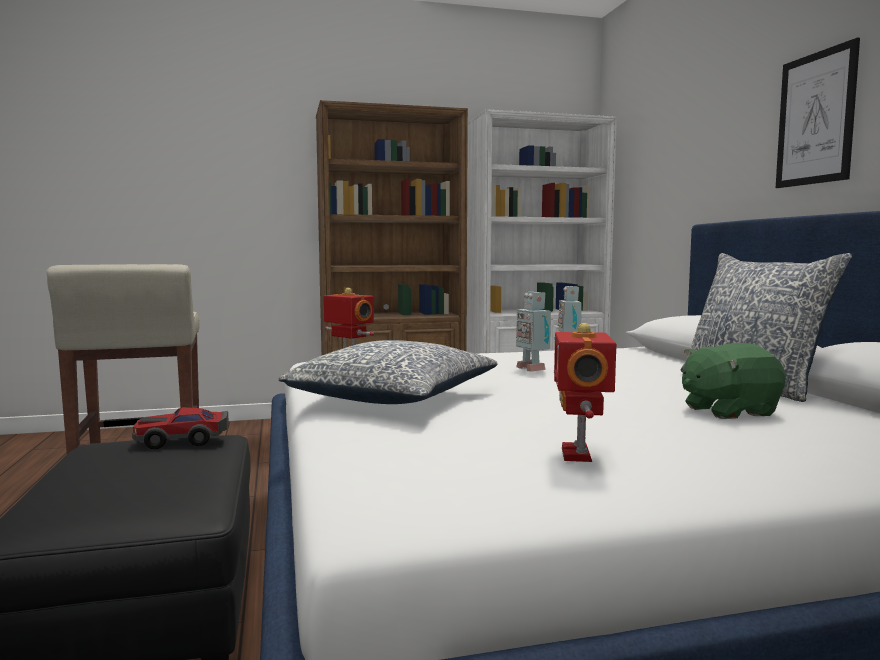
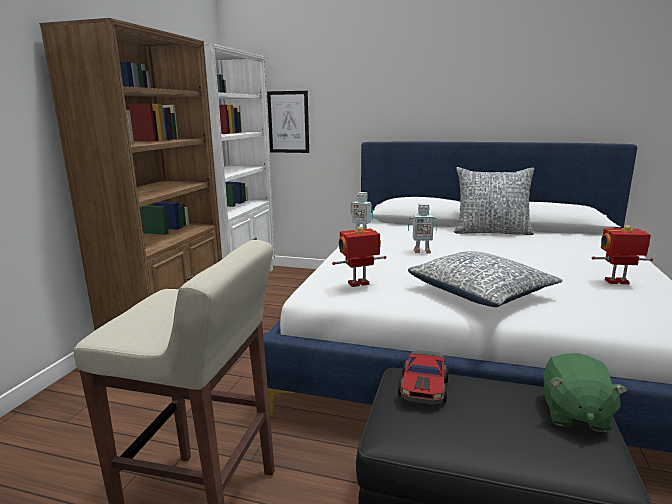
camera: 60 degrees left, 10 degrees up
(579, 454) = (617, 282): toy robot -> toy robot turned 150 degrees clockwise
(728, 411) = (541, 247): green plush toy -> green plush toy (574, 414)
(815, 118) = (440, 89): picture -> picture (288, 122)

